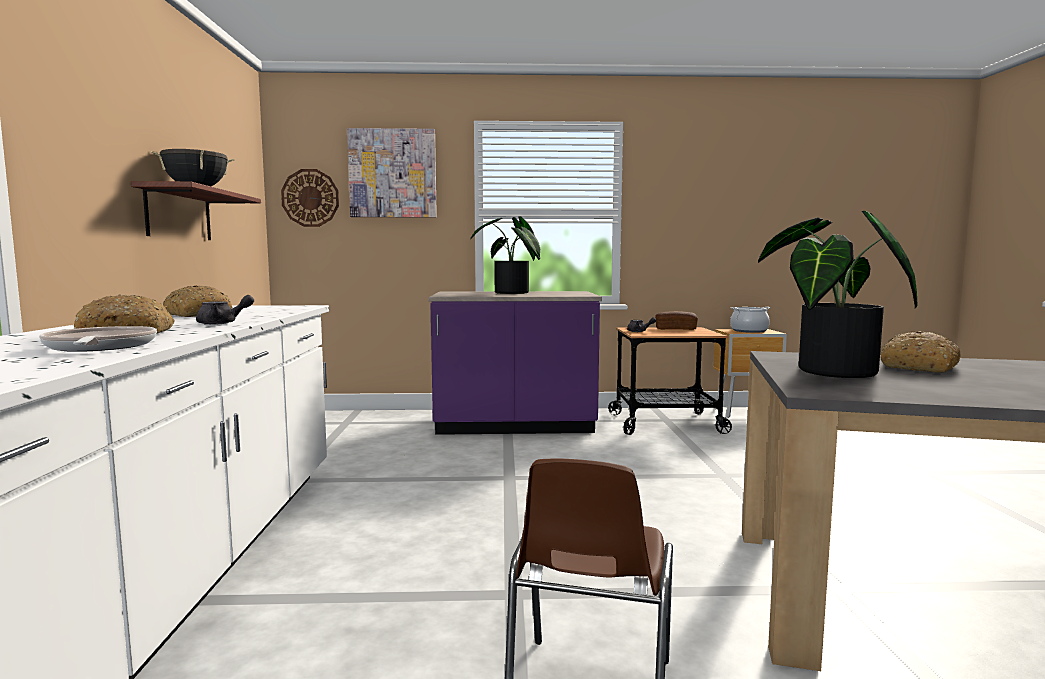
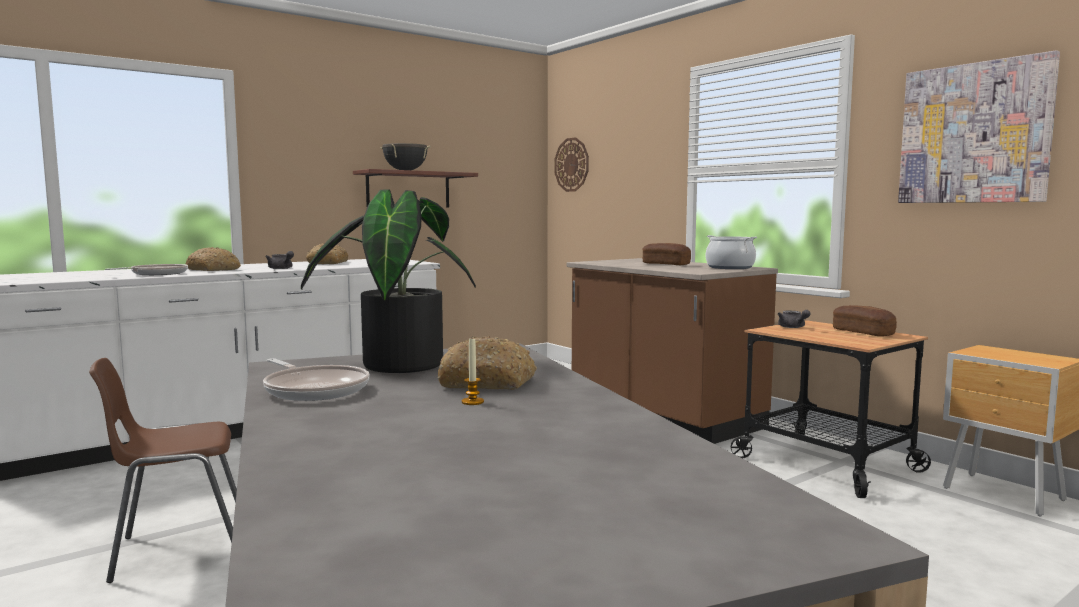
camera: 55 degrees right, 0 degrees up
(392, 173) = (625, 135): picture -> picture (974, 133)
(511, 293) = (666, 264): potted plant -> bread
(514, 426) = (662, 415): purple counter -> brown counter
(749, 331) = (1016, 355): cooking pot -> cooking pot (730, 267)
(943, 392) = (314, 389): none -> frying pan
(990, 374) = (472, 402): none -> candle

